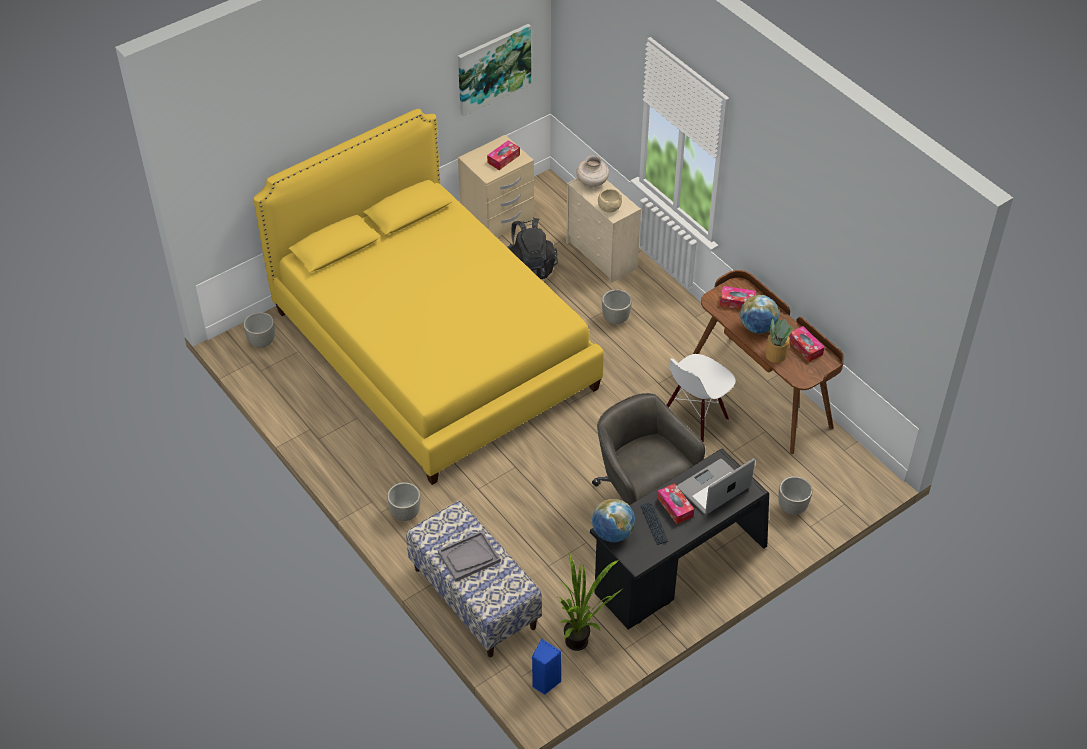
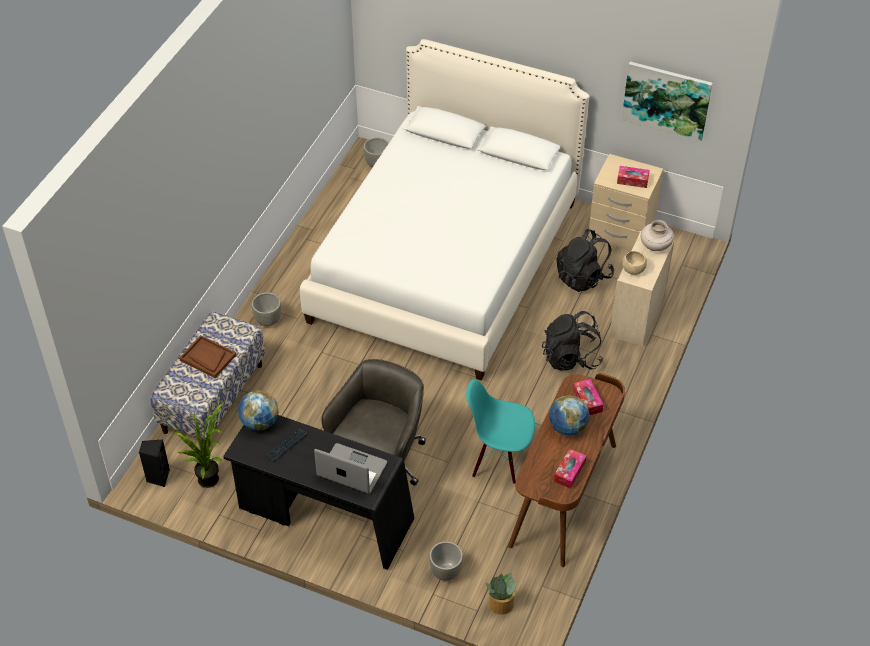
camera: 60 degrees right, 0 degrees up
(434, 348) = (446, 260): yellow bed -> white bed
(469, 557) = (207, 357): grey tray -> brown tray
(545, 682) = (158, 477): blue speaker -> black speaker
(616, 318) = (571, 357): grey planter -> black backpack
(675, 507) = (313, 452): tissue box -> none
(695, 417) = (499, 459): white chair -> turquoise chair
(775, 354) = (544, 453): potted plant -> potted plant (500, 604)

